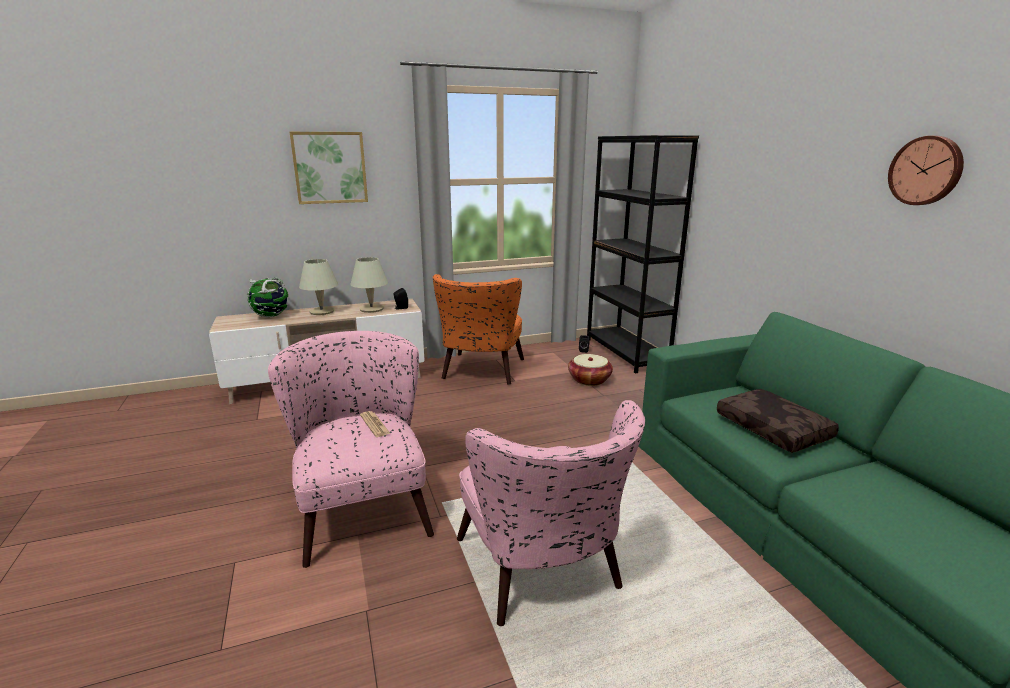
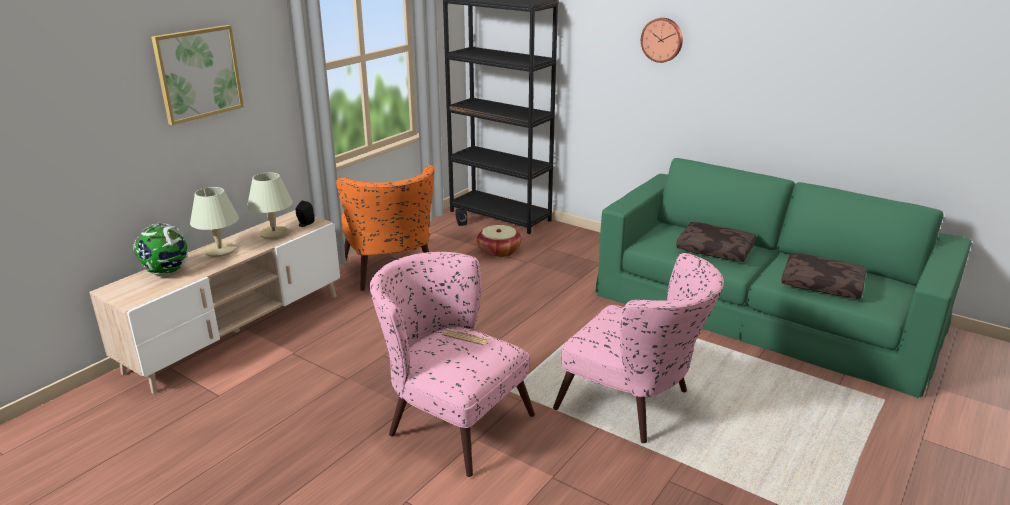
camera: 35 degrees left, 5 degrees up
(901, 522) = (822, 284): none -> brown pillow
(926, 170) = (769, 45): wall clock -> wall clock (662, 39)

